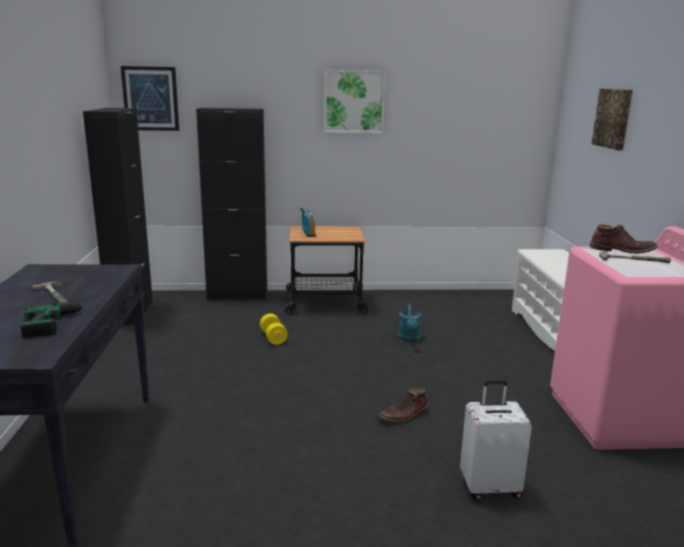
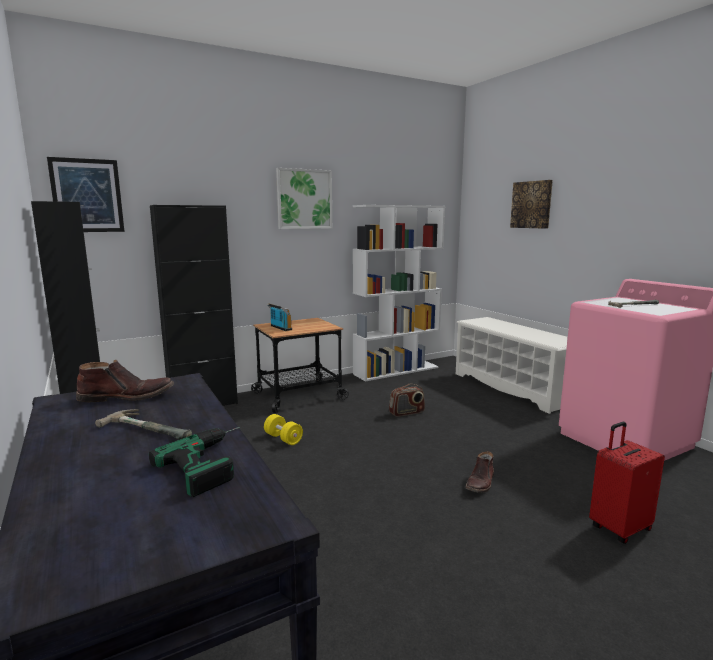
camera: 25 degrees left, 5 degrees down
(409, 339) = (407, 413): turquoise watering can -> radio
(449, 295) = (396, 370): none -> white bookcase
(489, 487) = (619, 528): white suitcase -> red suitcase
(621, 250) = (609, 300): brown boot -> brown boot (127, 396)

